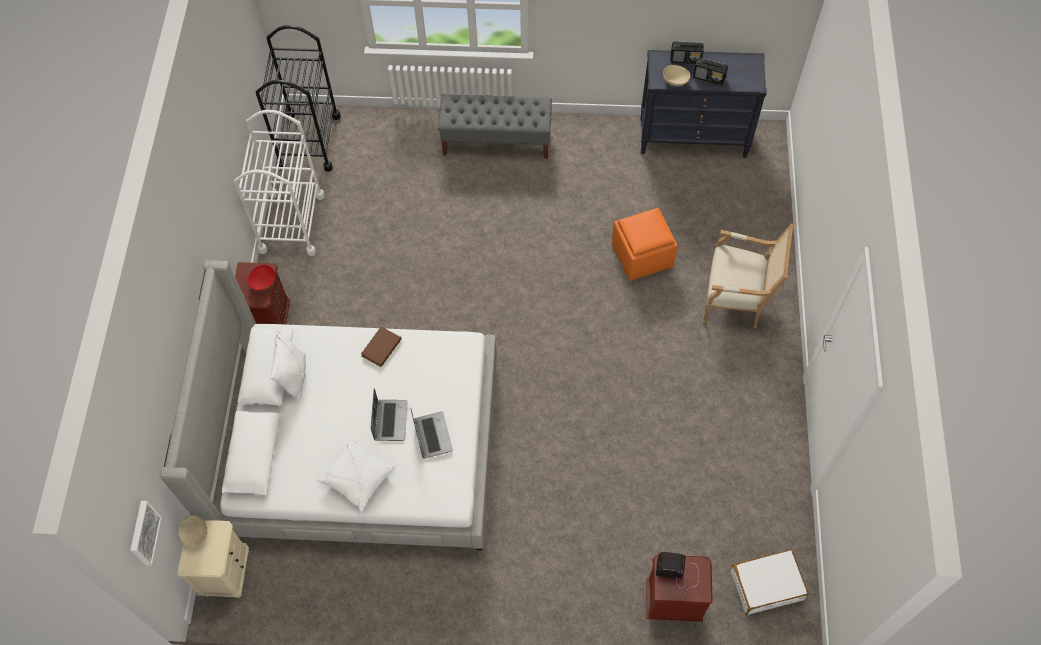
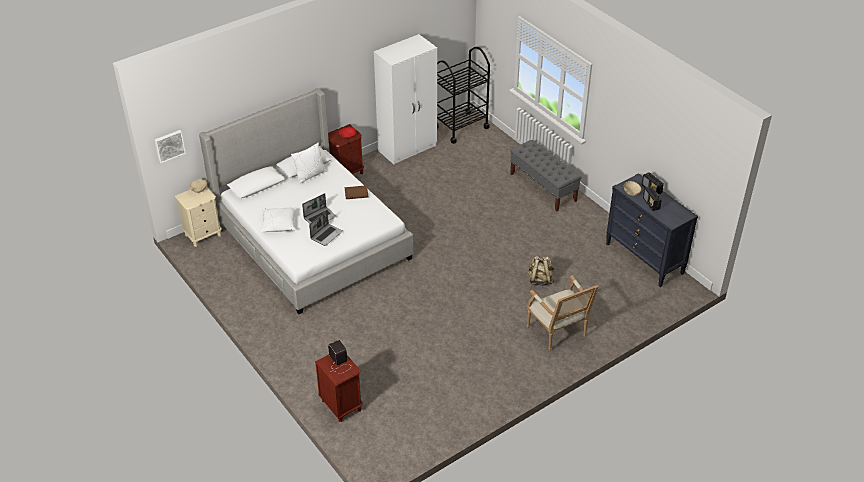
camera: 50 degrees right, 20 degrees down
(291, 223) = (408, 148): white cart -> white wardrobe
(641, 256) = (540, 280): orange ottoman -> beige backpack
(766, 584) = (390, 441): white suitcase -> none

